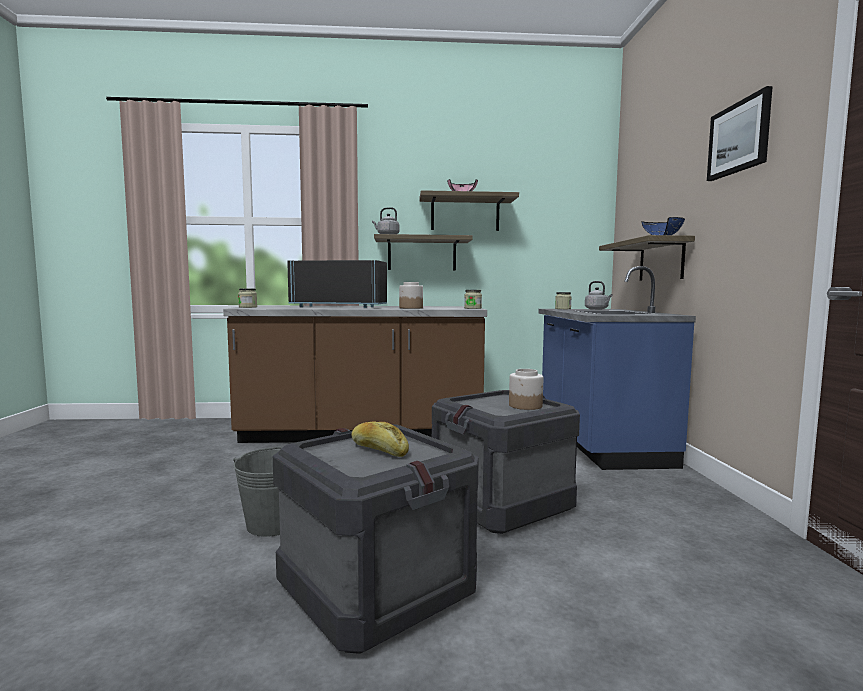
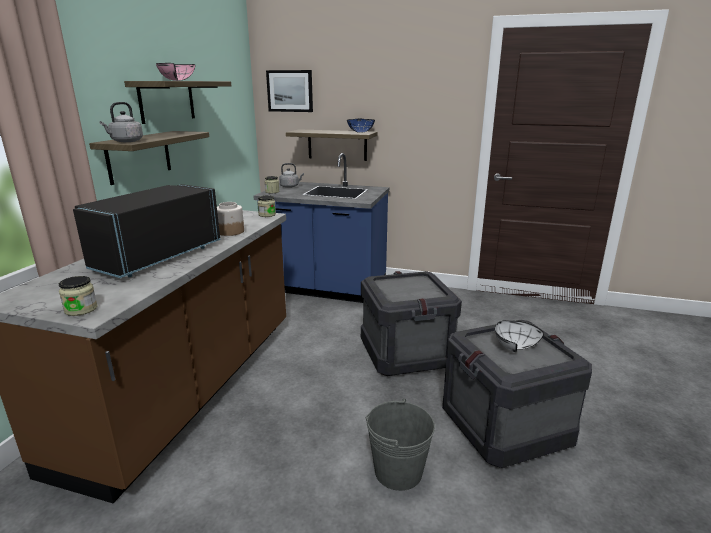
camera: 70 degrees left, 15 degrees up
(379, 450) = (512, 347): bread -> white bowl
(526, 406) = (414, 283): jar -> none
(739, 137) = (418, 74): picture -> picture (290, 91)

